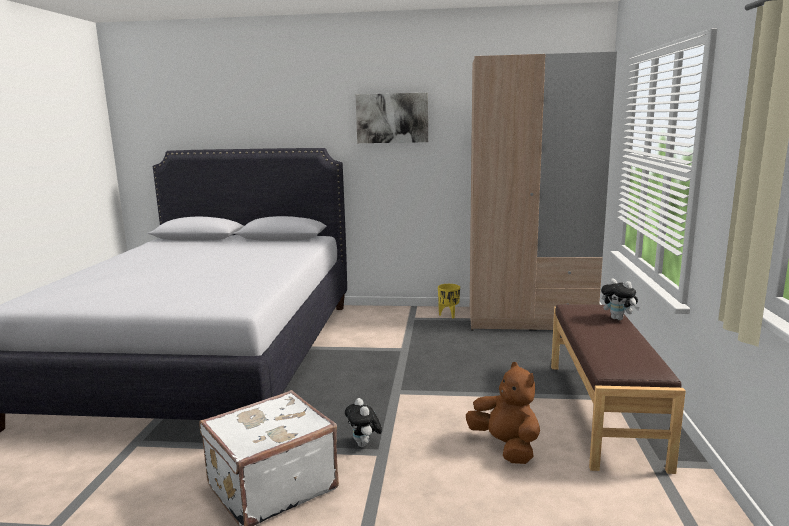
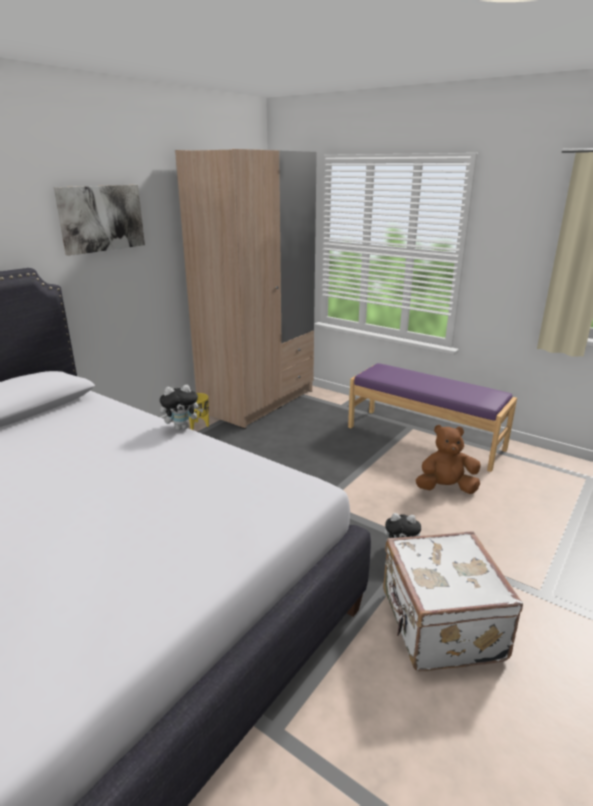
camera: 60 degrees left, 10 degrees up
(603, 411) = (424, 438): brown bench -> purple bench
(618, 319) = (405, 371): plush toy -> plush toy (182, 427)

